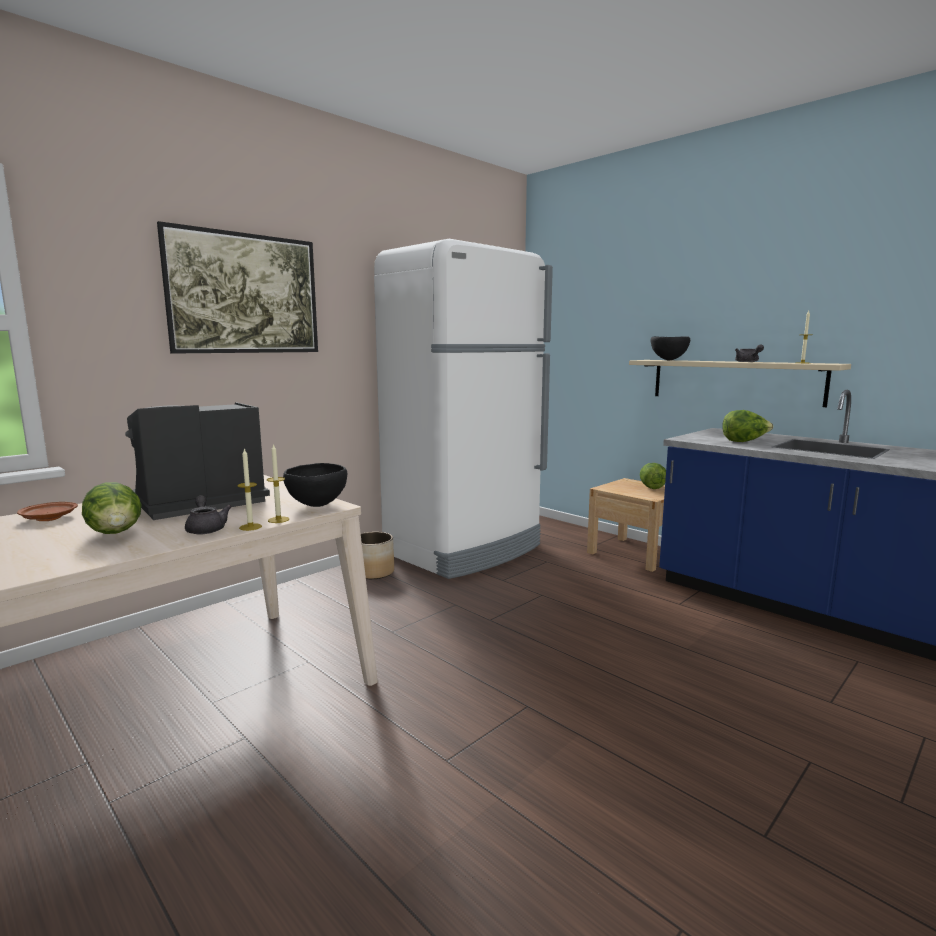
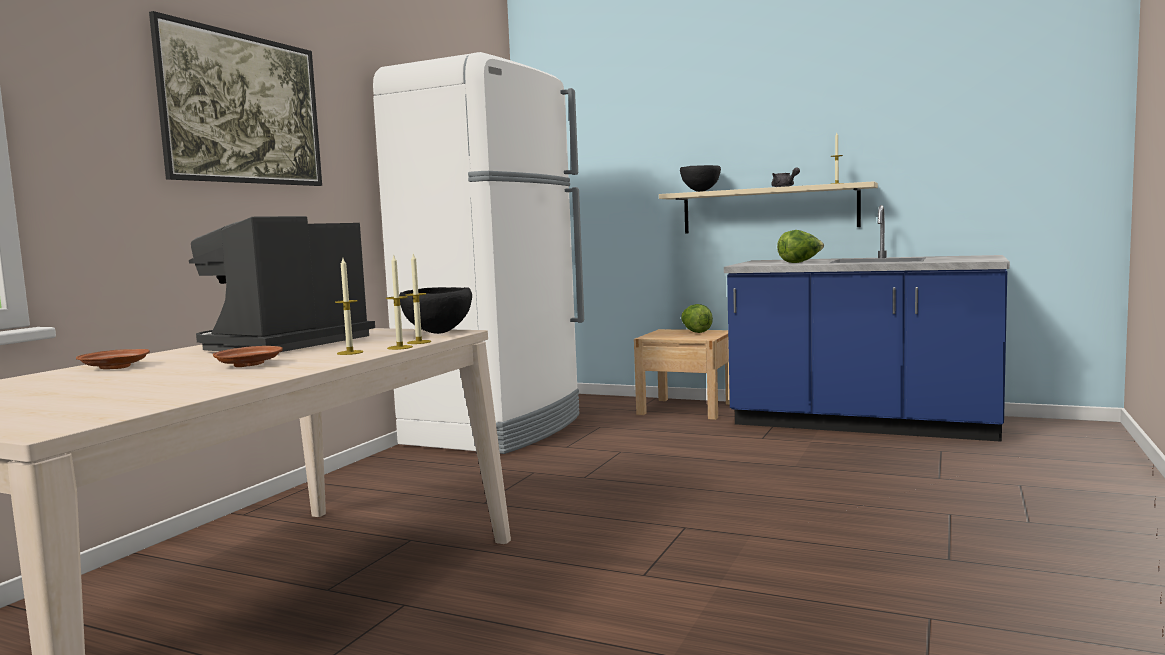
camera: 20 degrees left, 5 degrees down
(116, 534) = (249, 365): lettuce -> brown plate
(206, 528) = (350, 352): grey teapot -> candle
(374, 572) = (405, 462): planter -> none

